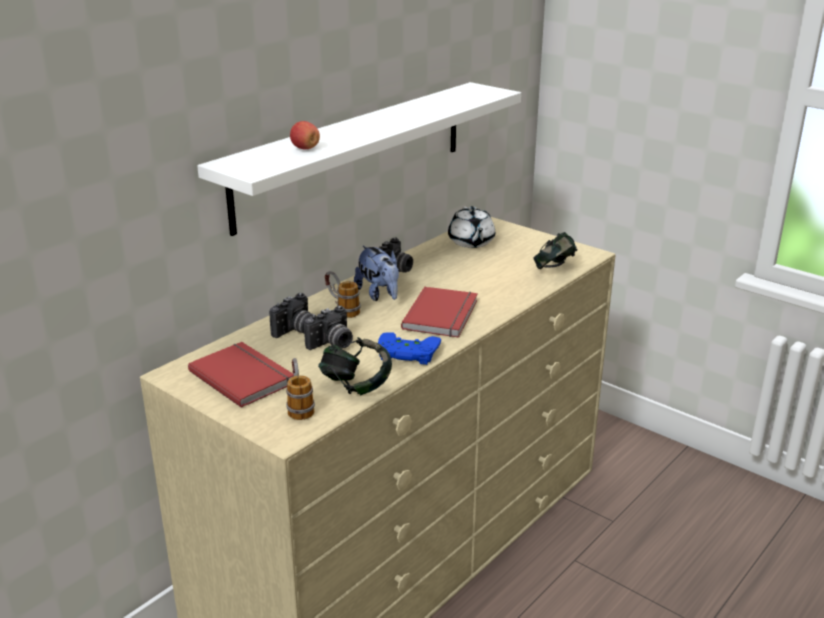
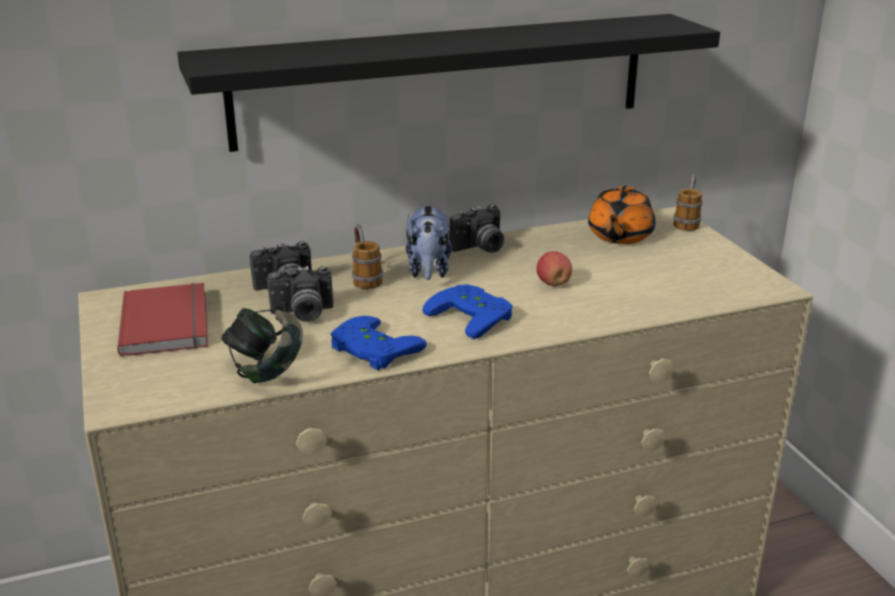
camera: 30 degrees right, 0 degrees up
(299, 406) = (178, 374): mug -> mug (687, 221)
(305, 148) = (319, 52): apple -> apple (553, 283)
(354, 153) = (443, 80): white shelf -> black shelf
(443, 315) = (474, 315): red book -> blue game controller
(471, 242) = (619, 236): white teapot -> orange teapot
(554, 269) = (694, 295): headphones -> none

